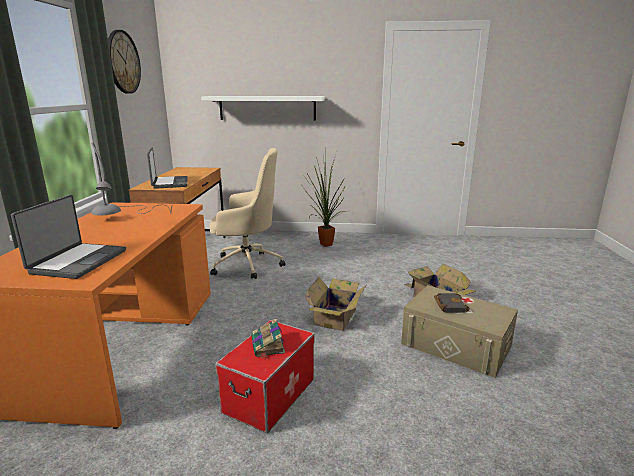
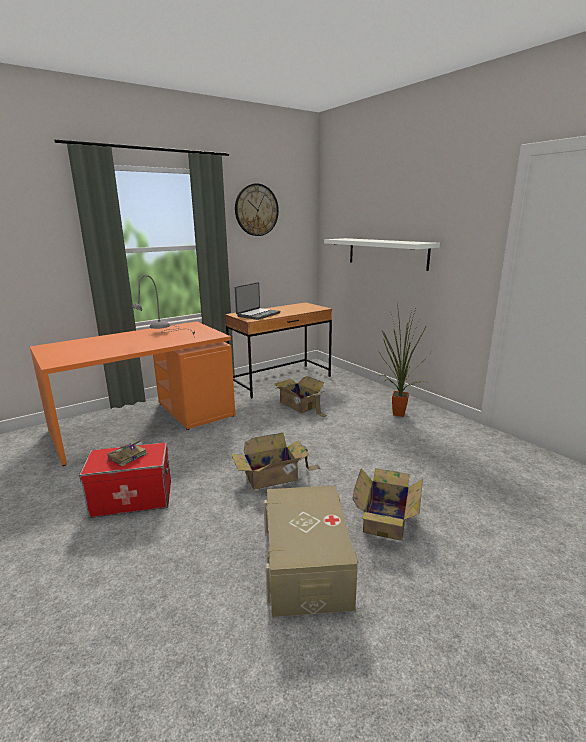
camera: 50 degrees right, 0 degrees up
(77, 261) = (81, 352): laptop -> none
(247, 265) = (300, 405): beige office chair -> cardboard box
(449, 305) = (303, 512): black book -> none

